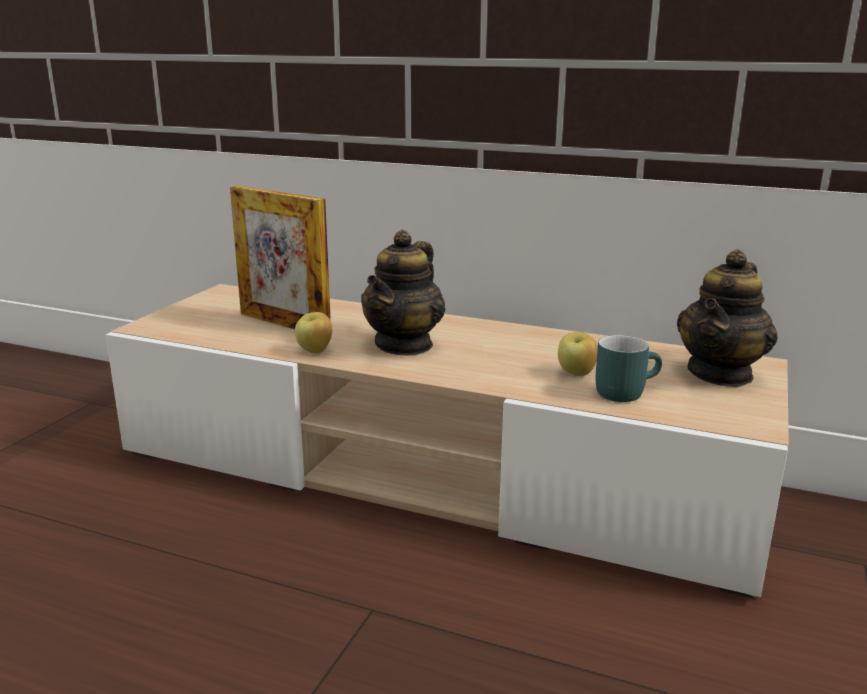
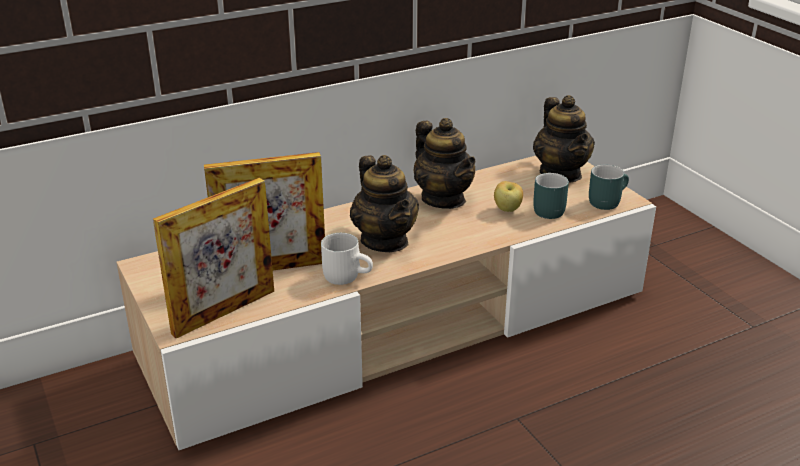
camera: 50 degrees left, 10 degrees up
(190, 331) = (224, 312): none -> picture frame
(315, 351) = (347, 276): apple -> white mug
(533, 342) = (443, 199): none -> teapot
(720, 415) = (606, 201): none -> turquoise mug

